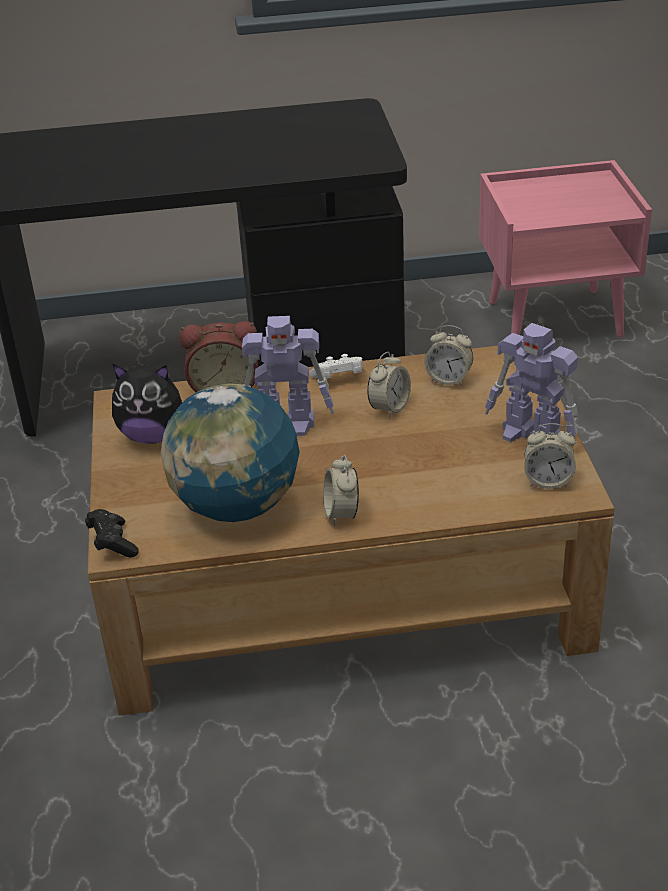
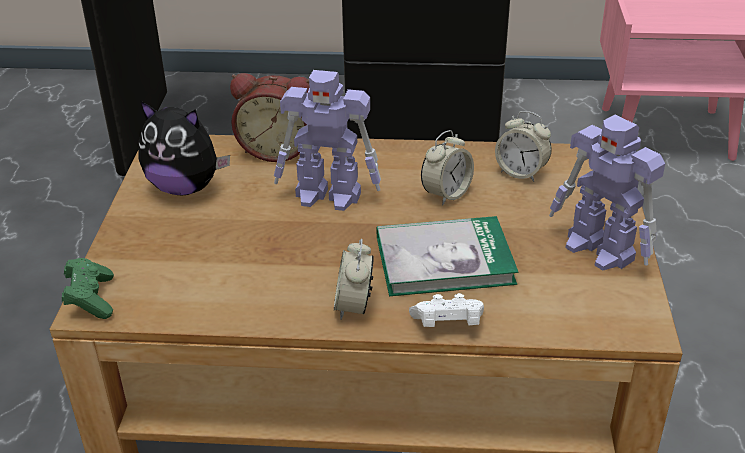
camera: 10 degrees right, 0 degrees up
(113, 543) = (91, 299): black game controller -> green game controller
(236, 506) = (241, 278): globe -> none
(339, 378) = (401, 155): white game controller -> white game controller (447, 325)
(405, 464) = (444, 260): none -> book
(548, 481) = (607, 306): alarm clock -> none

